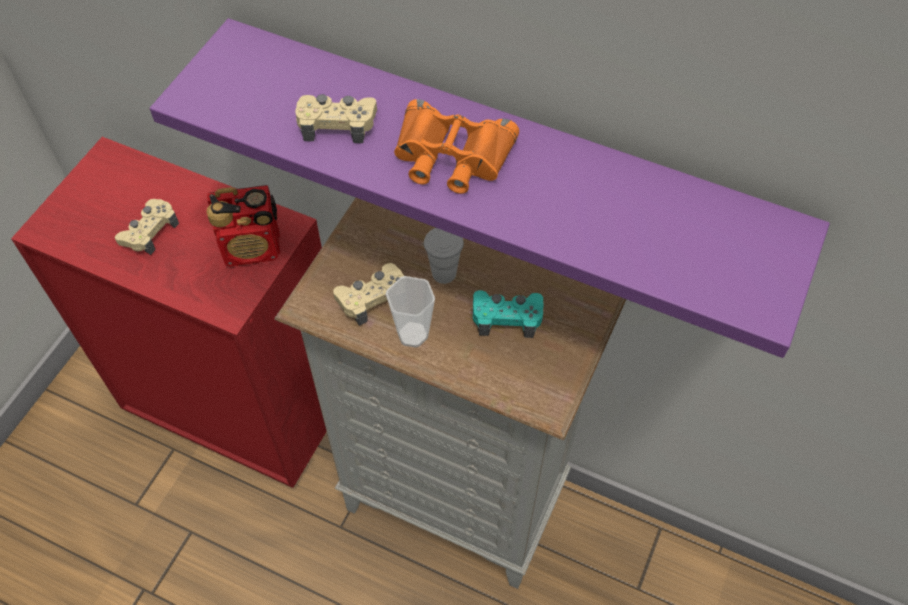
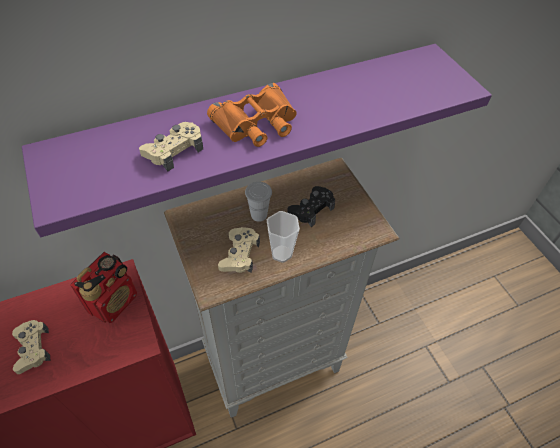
camera: 50 degrees left, 5 degrees down
(507, 317) = (311, 209): turquoise game controller -> black game controller

